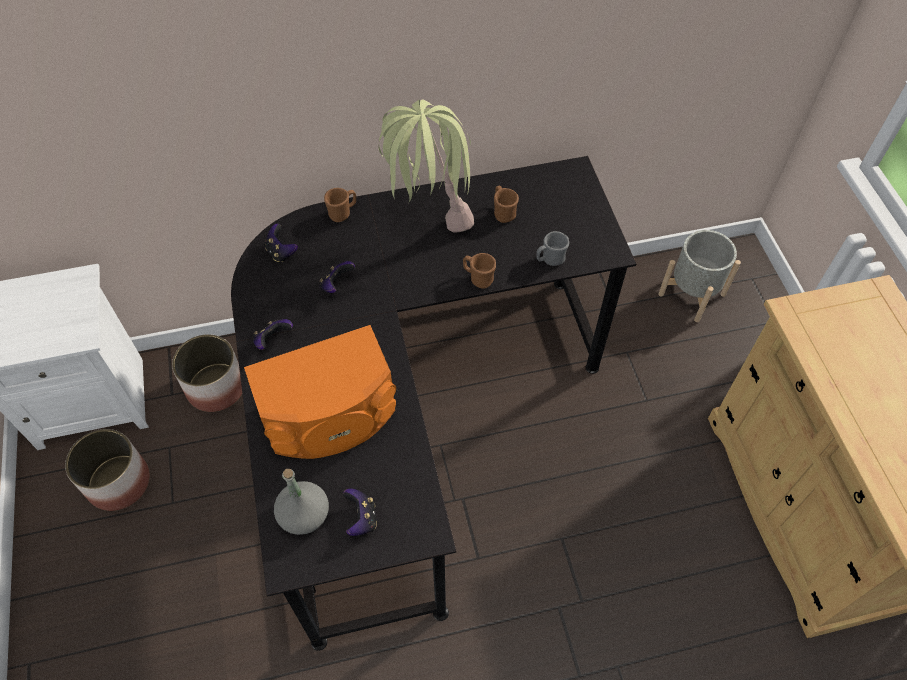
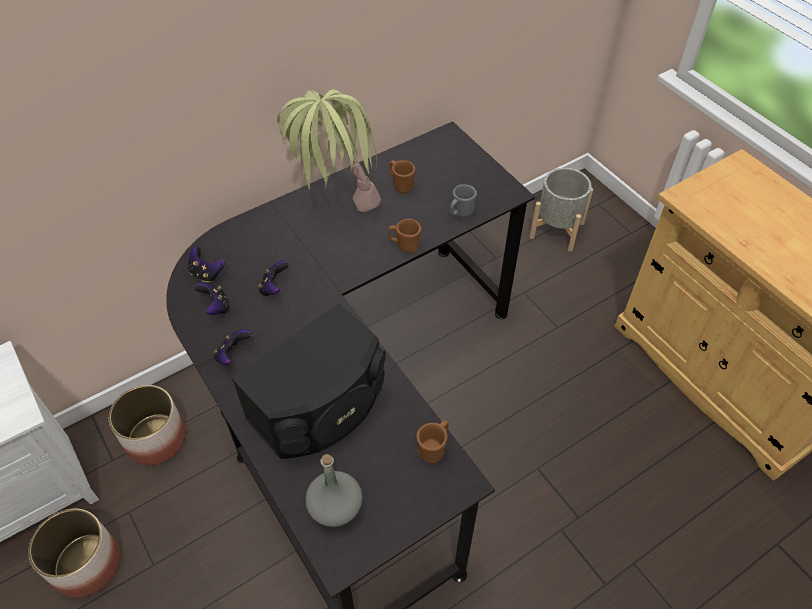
camera: 20 degrees left, 5 degrees down
(330, 417) = (321, 407): orange speaker -> black speaker
(342, 213) = (252, 223): brown mug -> brown mug (434, 448)
(361, 518) = (393, 490): game controller -> game controller (216, 307)

